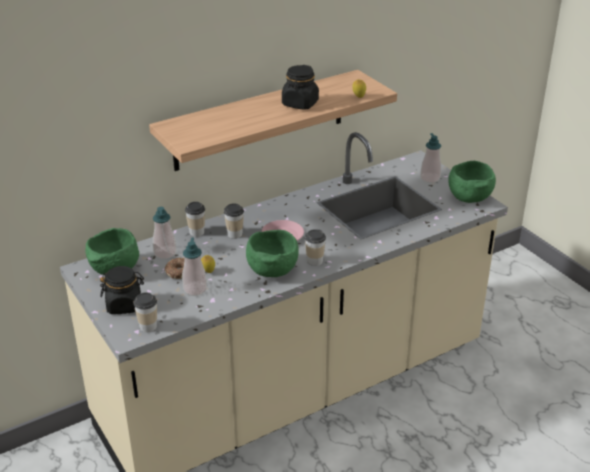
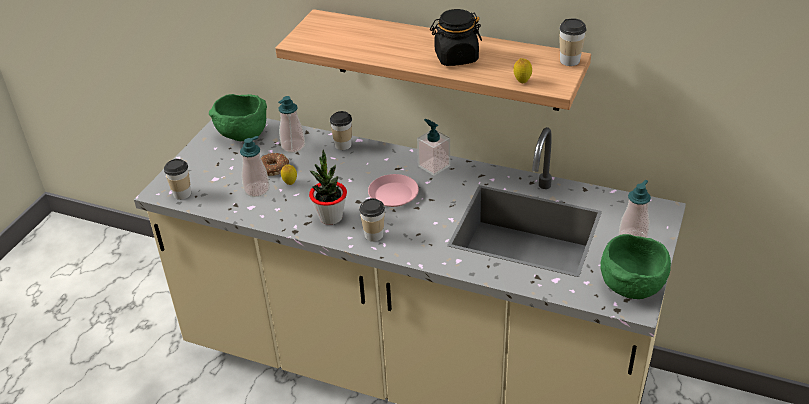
camera: 55 degrees right, 5 degrees up
(124, 305) = (200, 166): black jar -> none
(234, 234) = (364, 166): cup -> cup (569, 61)
(272, 270) = (330, 217): green bowl -> potted plant
(273, 209) = (433, 166): none -> soap dispenser

